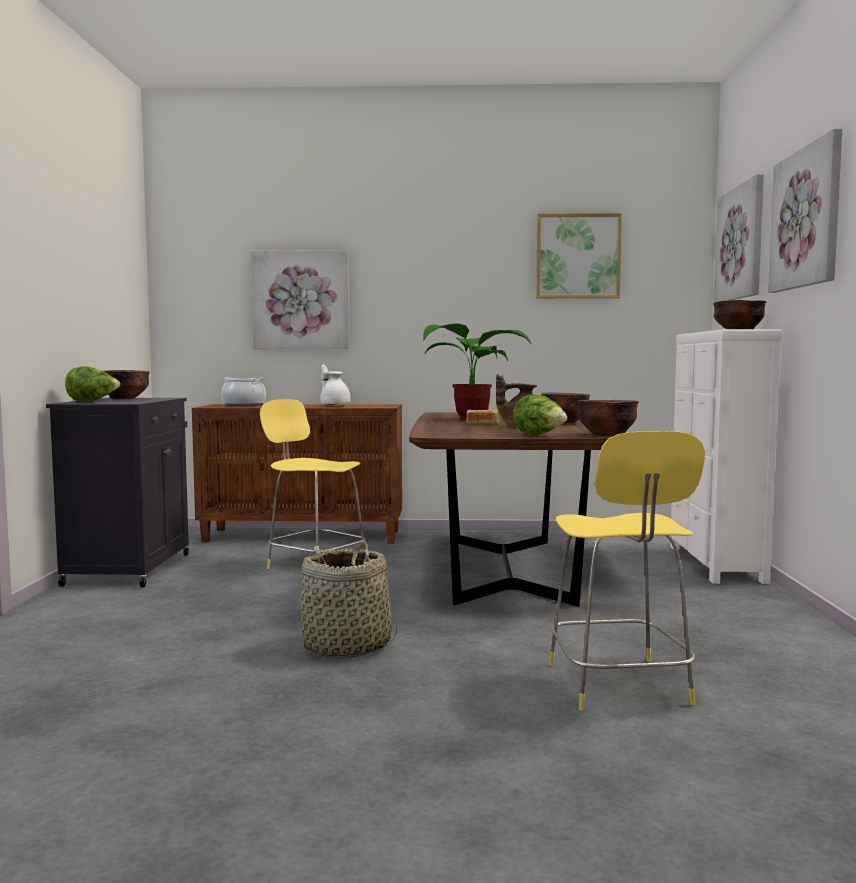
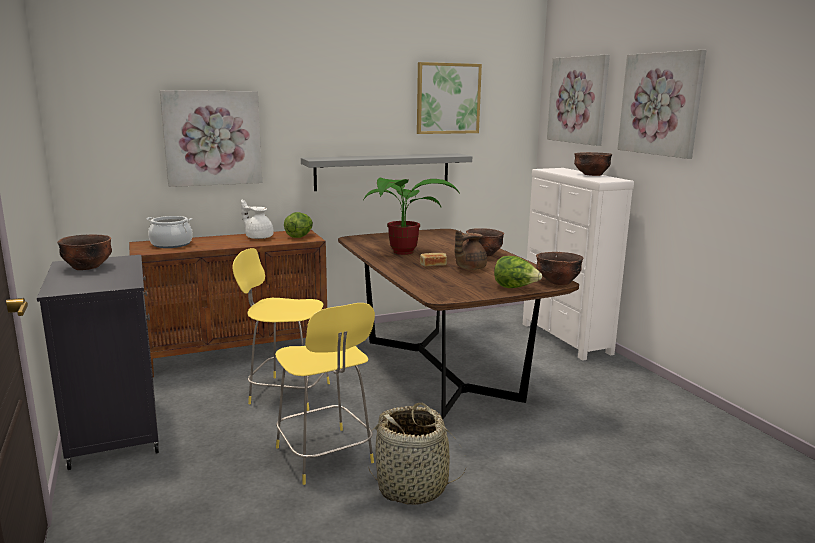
camera: 25 degrees left, 10 degrees up
(92, 401) = (74, 283): lettuce -> lettuce (299, 236)
(492, 342) = (383, 171): none -> grey shelf
(619, 686) = (624, 481): yellow stool -> yellow stool (325, 457)

